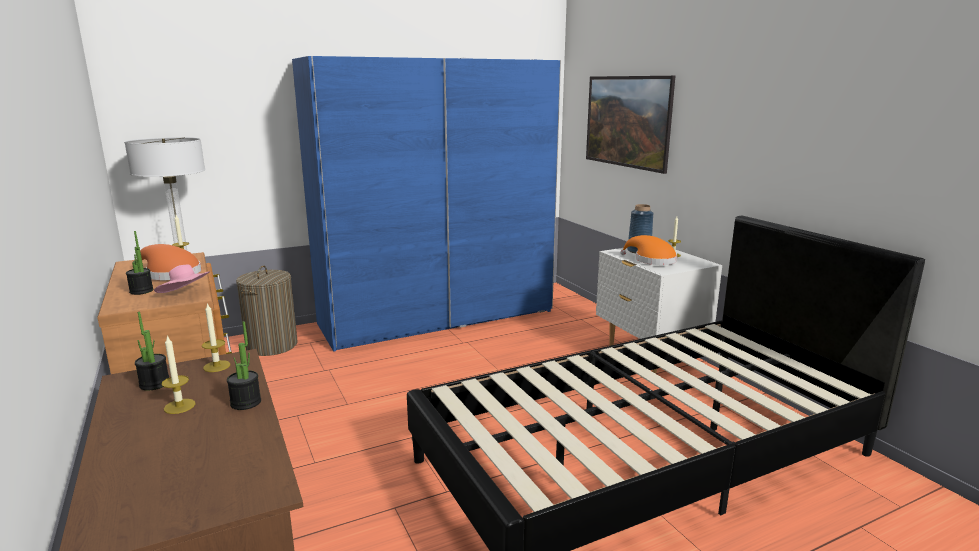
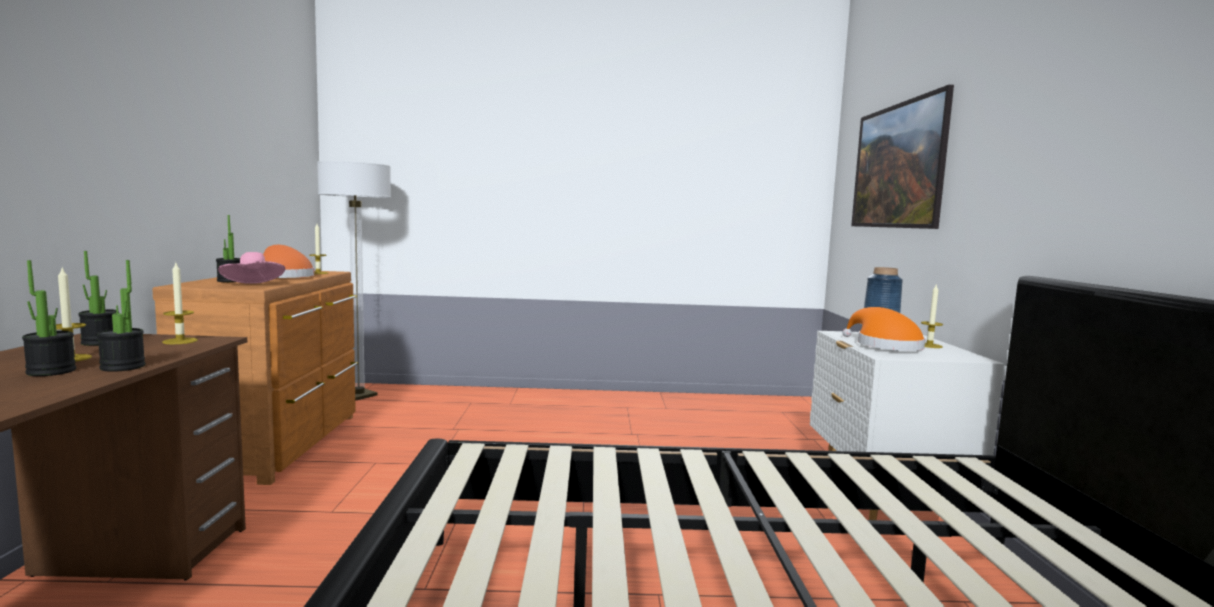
camera: 25 degrees right, 10 degrees down
(204, 421) = (51, 371): none -> potted plant
(272, 345) = (433, 398): laundry basket -> none
(437, 317) = (629, 405): blue wardrobe -> none

